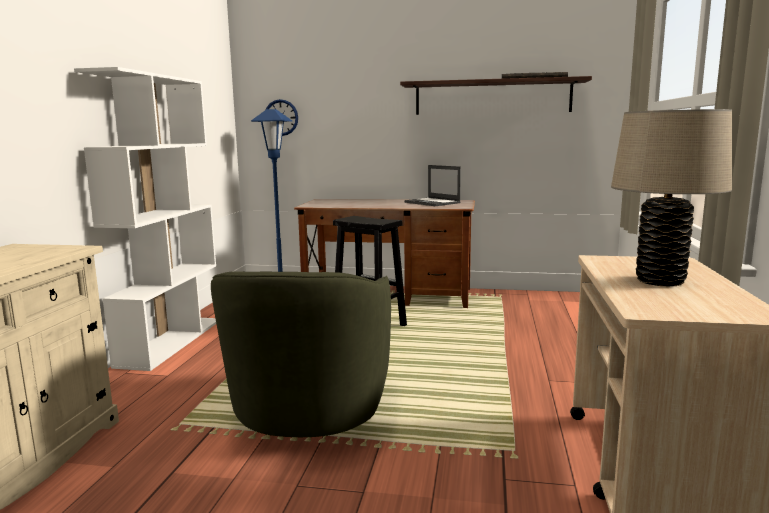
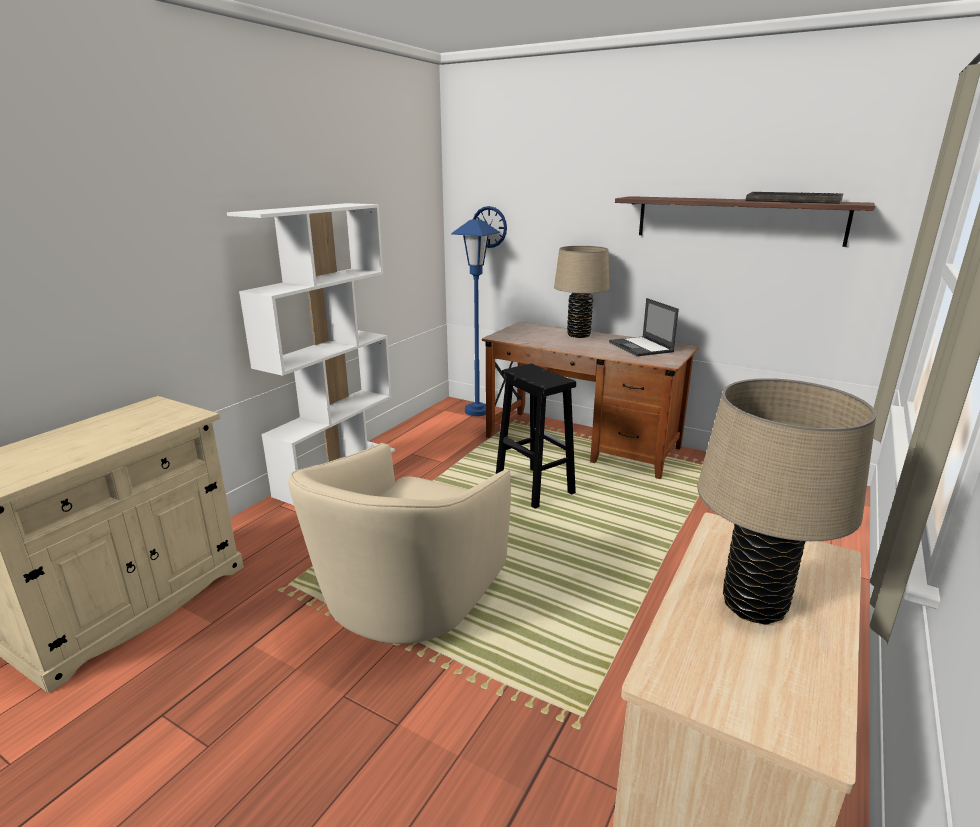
camera: 20 degrees right, 10 degrees up
(310, 412) = (407, 600): green armchair -> beige armchair
(375, 201) = (578, 335): none -> beige table lamp

